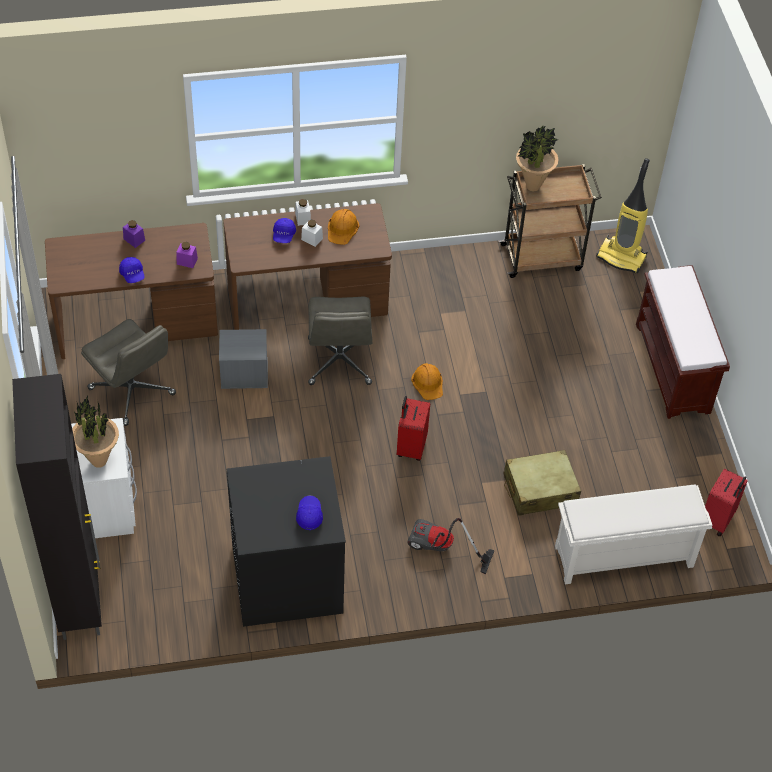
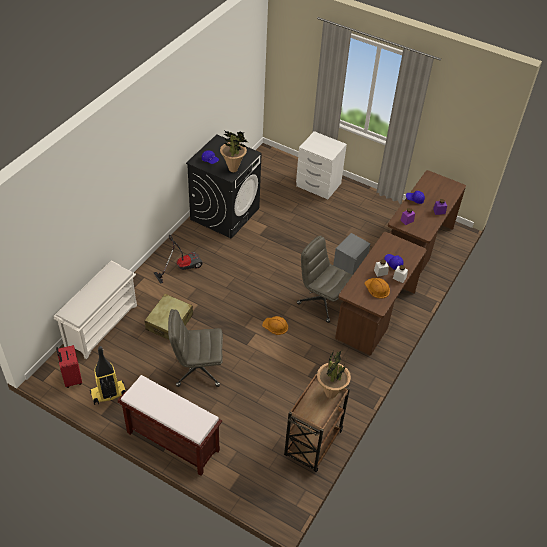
camera: 130 degrees right, 5 degrees down
(80, 598) = (281, 159): black cabinet -> none
(98, 461) = (315, 144): potted plant -> potted plant (233, 169)
(133, 392) = (374, 224): grey office chair -> grey office chair (197, 369)
(410, 447) = (245, 293): red suitcase -> none
(622, 257) = (274, 489): vacuum cleaner -> vacuum cleaner (108, 394)

